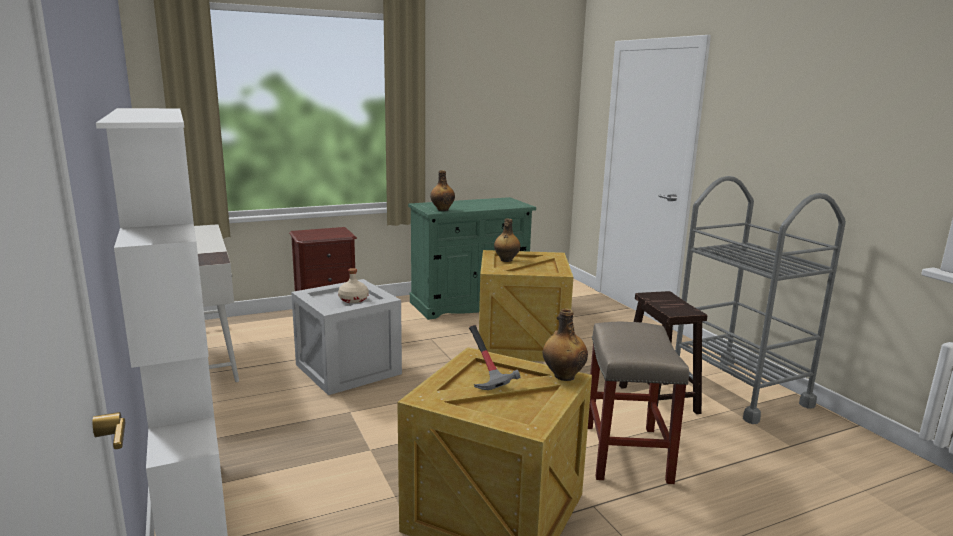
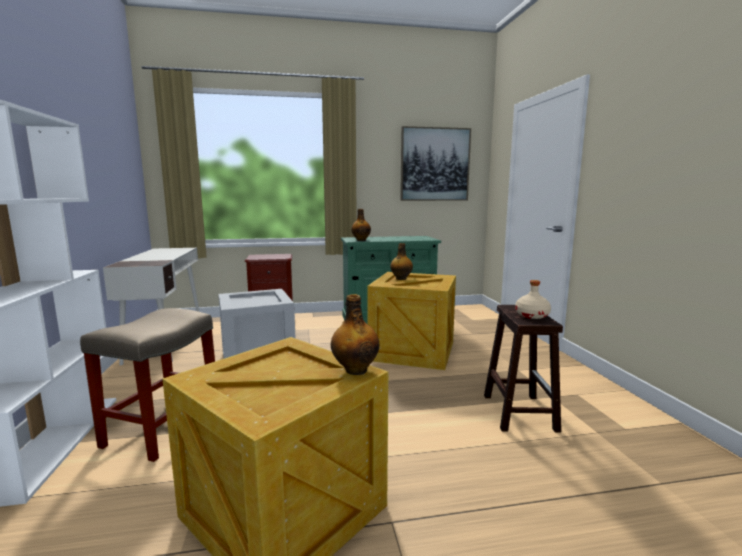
camera: 15 degrees right, 5 degrees down
(354, 300) = (260, 301): beige bottle -> beige bottle (532, 315)
(489, 374) = (282, 361): hammer -> none
(517, 106) = (435, 164): none -> picture
(627, 454) = (459, 466): beige stool -> beige stool (162, 429)
(738, 389) = (611, 411): grey cart -> none

